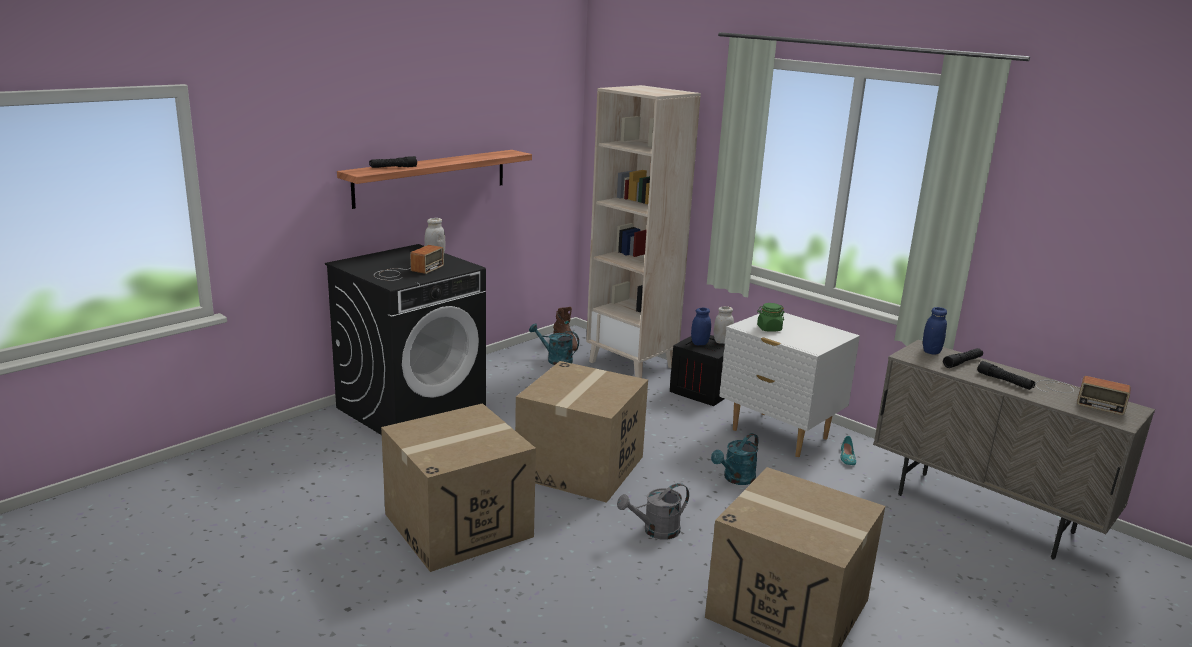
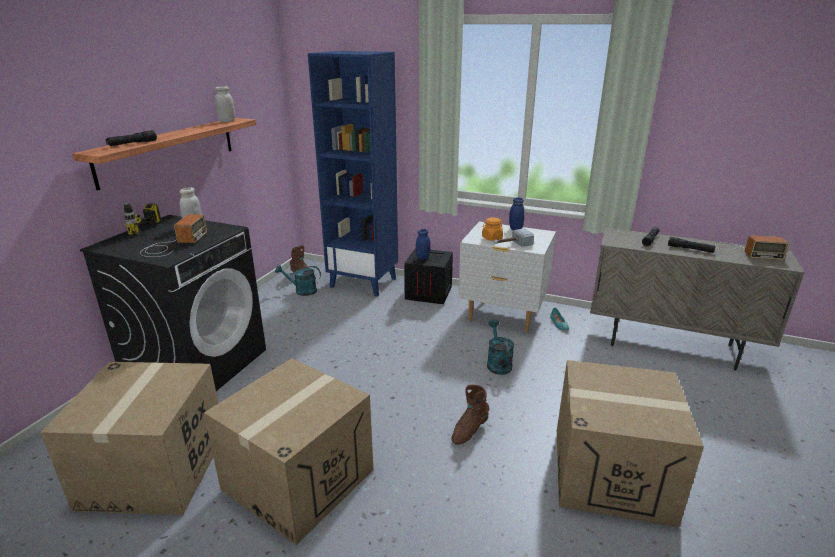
camera: 20 degrees left, 5 degrees up
(397, 257) = (155, 231): none -> power drill
(580, 467) = (375, 385): cardboard box -> cardboard box (154, 470)
(632, 364) = (364, 282): beige bookcase -> blue bookcase
(655, 531) = (469, 431): grey watering can -> brown boot
(722, 342) = (438, 253): white jar -> white jar (226, 121)
(735, 479) = (497, 363): turquoise watering can -> turquoise watering can turned 150 degrees clockwise
(769, 329) = (492, 238): green jar -> orange jar
(786, 340) = (511, 245): none -> hammer
(931, 351) = (623, 235): blue jar -> blue jar (515, 229)

